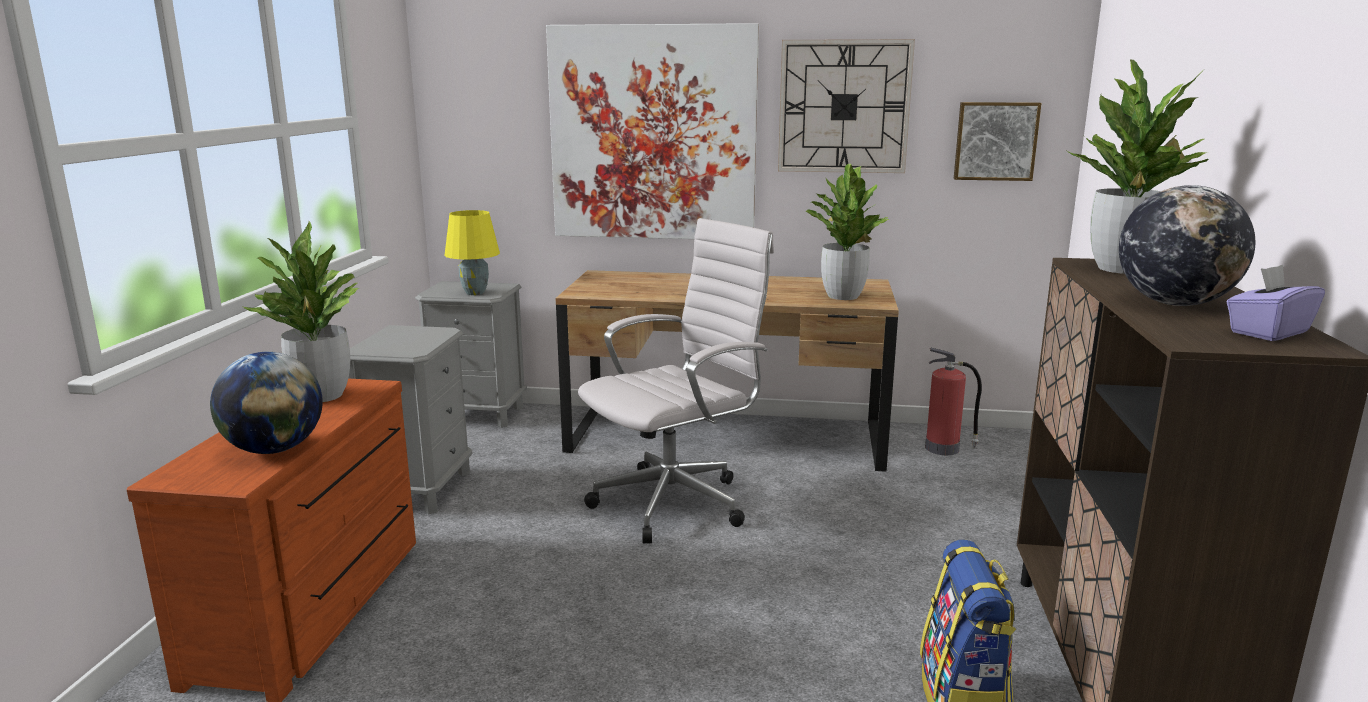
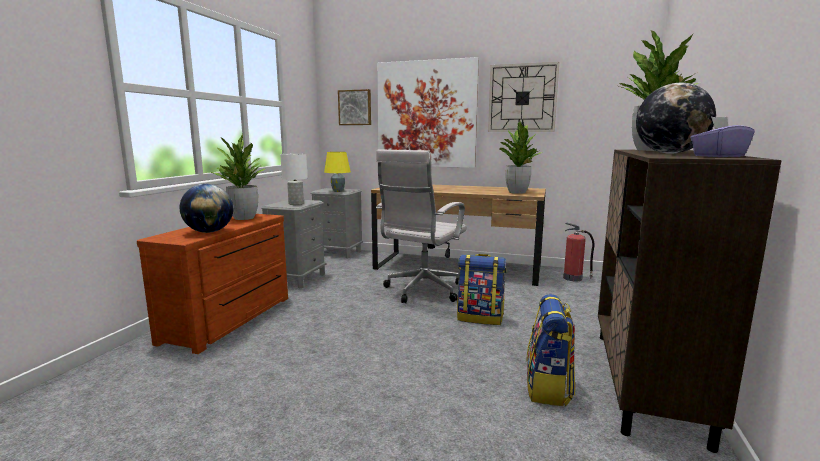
camera: 10 degrees right, 5 degrees down
(410, 342) = (296, 203): none -> white table lamp
(677, 502) = (422, 291): white office chair -> white office chair turned 150 degrees clockwise
(804, 557) = (480, 318): none -> backpack
(995, 141) = (604, 114): picture -> picture (355, 107)

